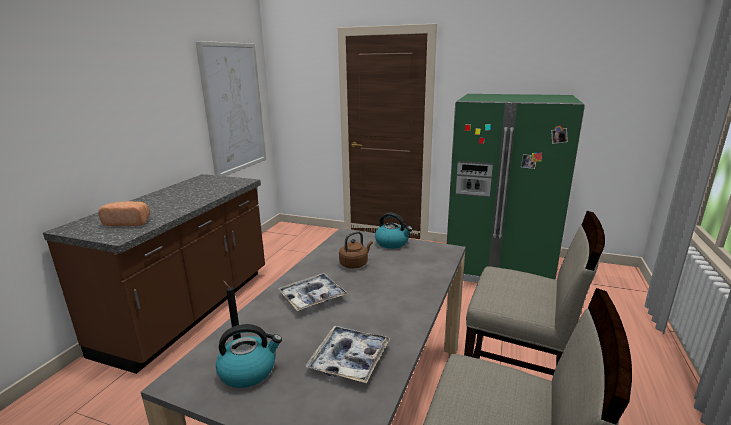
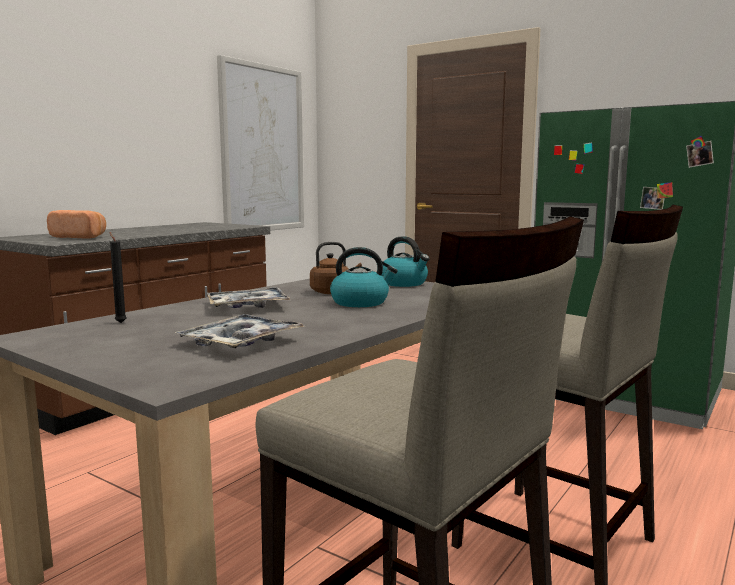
camera: 15 degrees right, 10 degrees down
(249, 371) = (110, 338): kettle -> kettle (360, 302)

